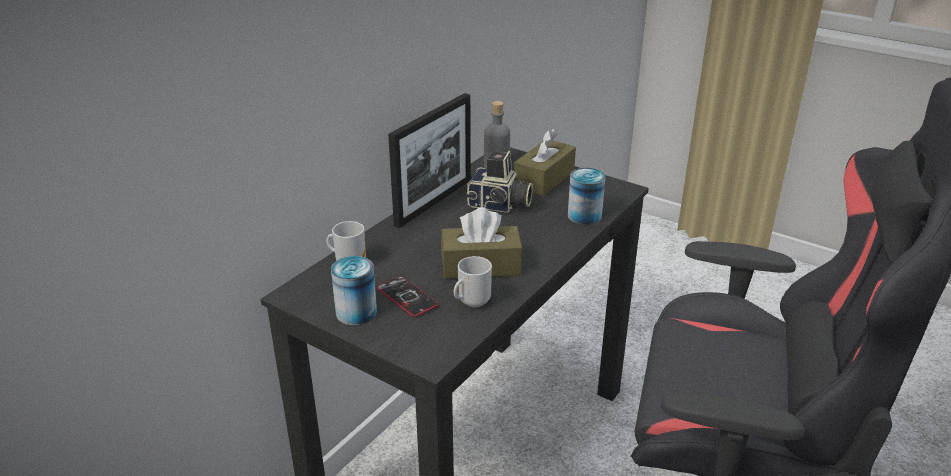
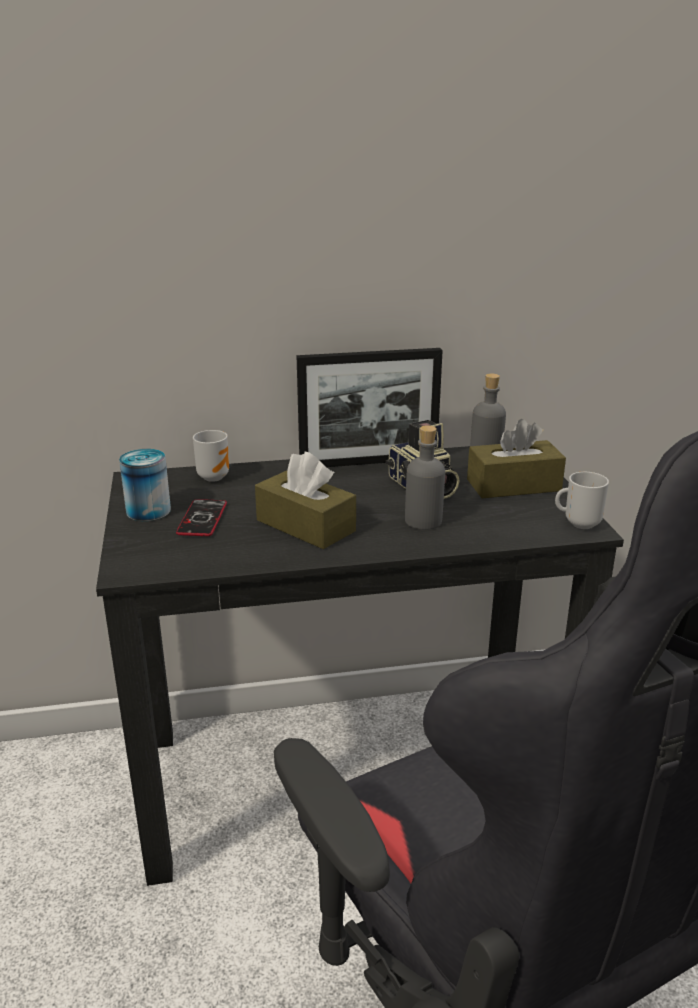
camera: 45 degrees right, 5 degrees down
(471, 302) = (240, 548): mug -> mug (579, 523)
(539, 227) = (423, 521): none -> grey bottle
(584, 216) = (490, 532): can -> none

